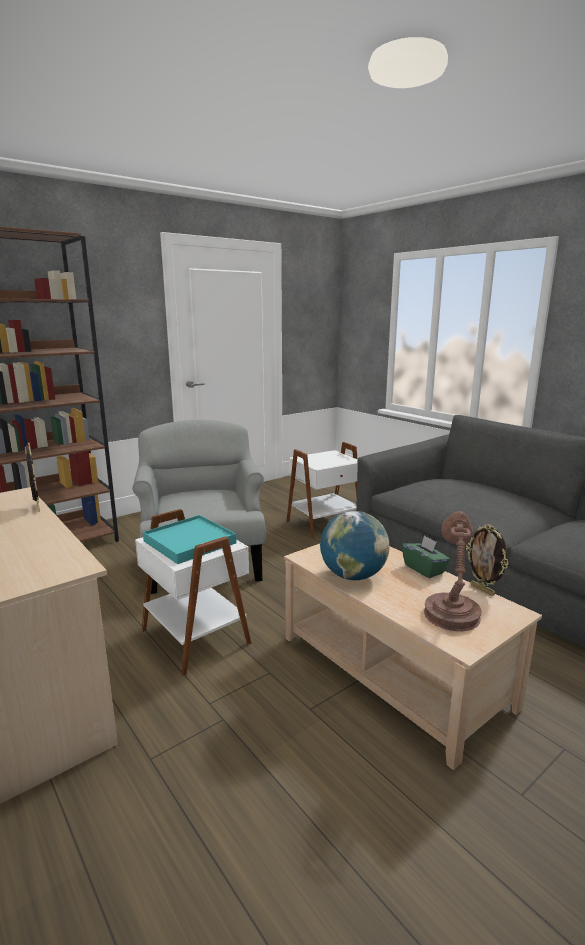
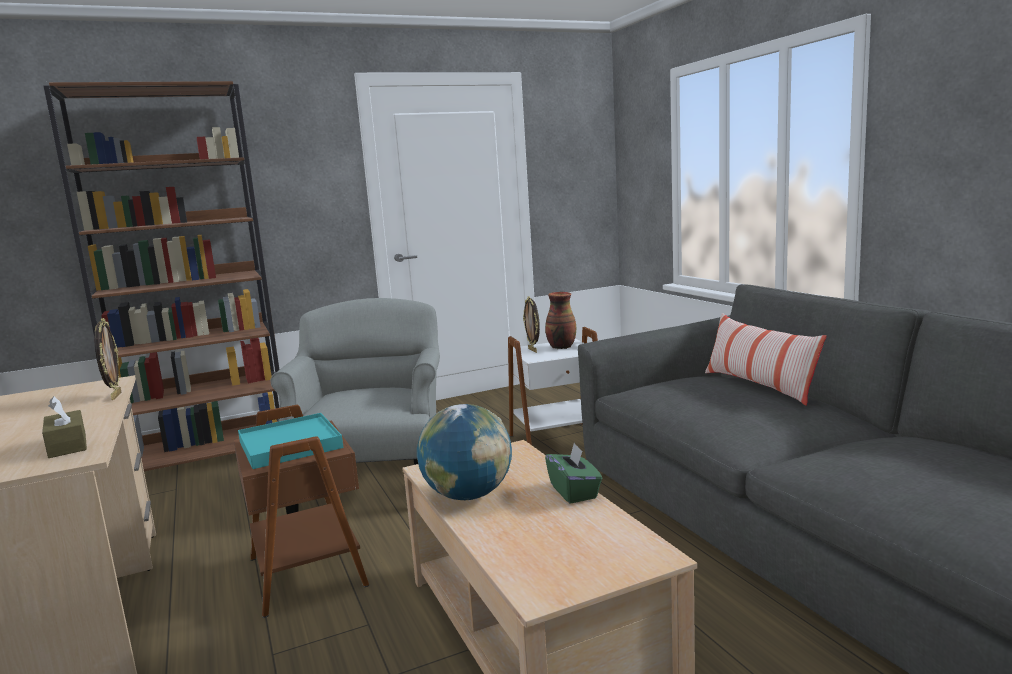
camera: 15 degrees right, 5 degrees down
(50, 556) = (67, 445): none -> brown tissue box
(197, 635) = (310, 570): white side table -> brown side table
(329, 457) = (561, 347): none -> vase
(451, 612) = (561, 549): brown table lamp -> none
(483, 486) = (759, 386): none -> pillow
(483, 590) = (635, 523): picture frame -> picture frame (533, 350)

